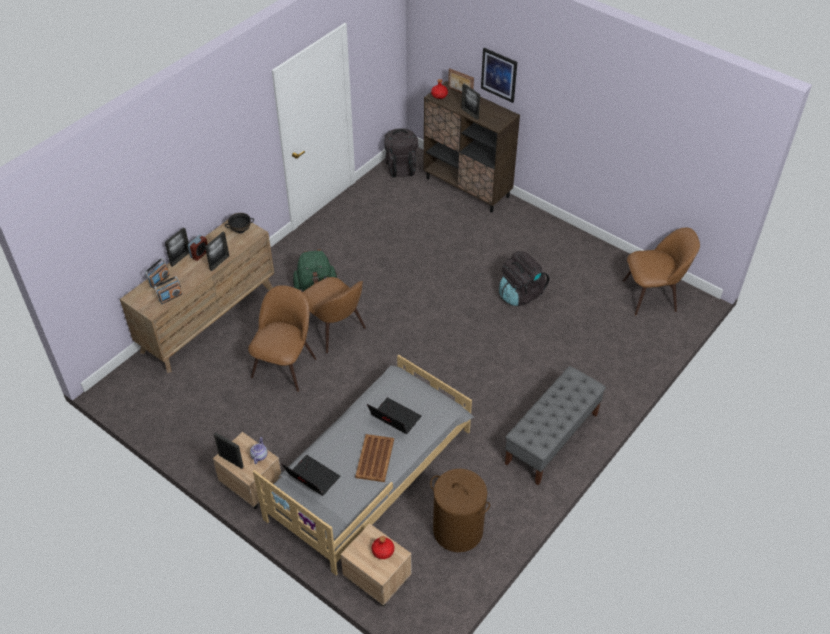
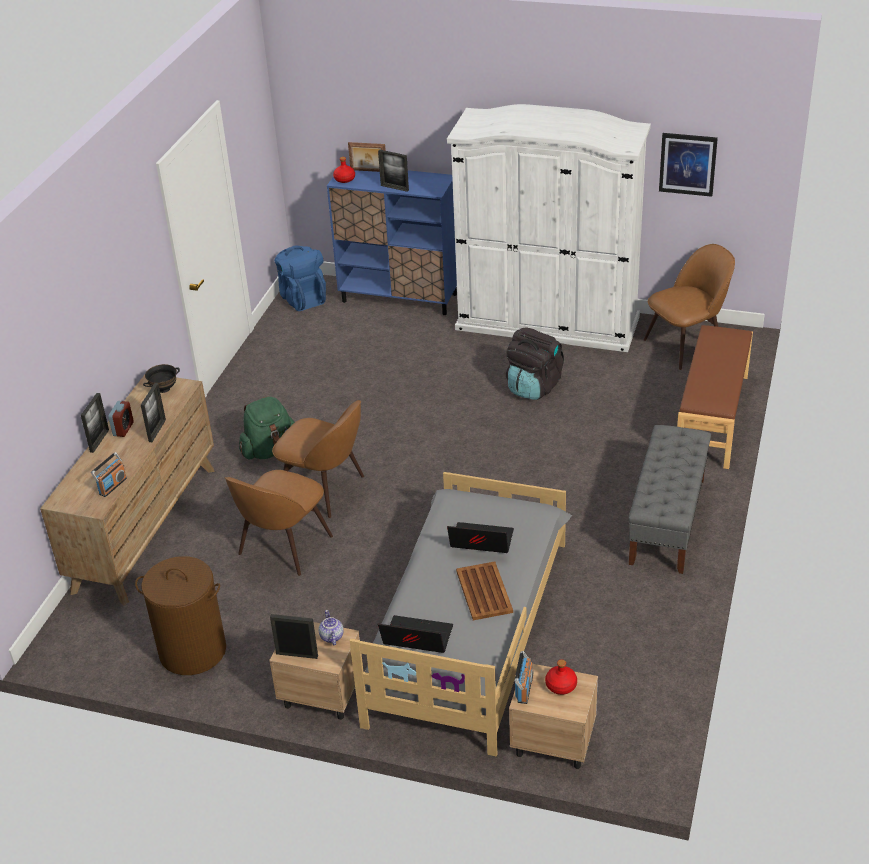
camera: 20 degrees left, 10 degrees down
(159, 280) = (85, 472): radio -> radio (524, 689)
(285, 365) = (283, 547): brown chair -> brown chair turned 150 degrees counterclockwise
(401, 167) = (303, 298): black backpack -> blue backpack
(457, 530) = (618, 653): brown laundry basket -> brown laundry basket (192, 651)
(467, 187) = (400, 298): brown cabinet -> blue cabinet
(499, 75) = (417, 131): picture -> picture (687, 164)
(561, 242) = (547, 322): none -> white wardrobe
(635, 364) = (713, 417): none -> brown bench

